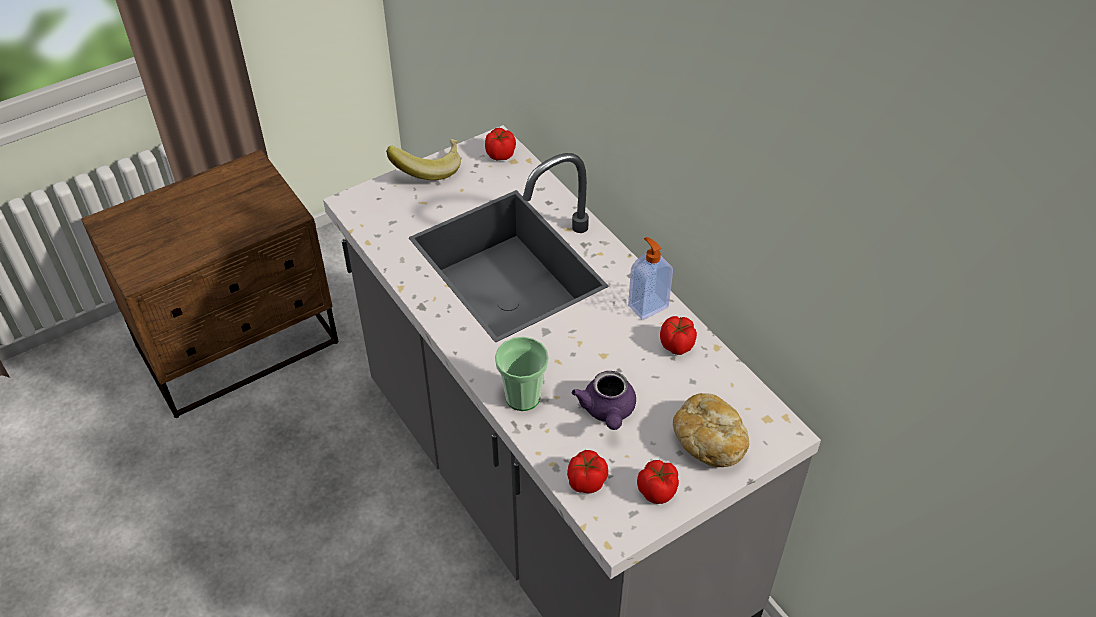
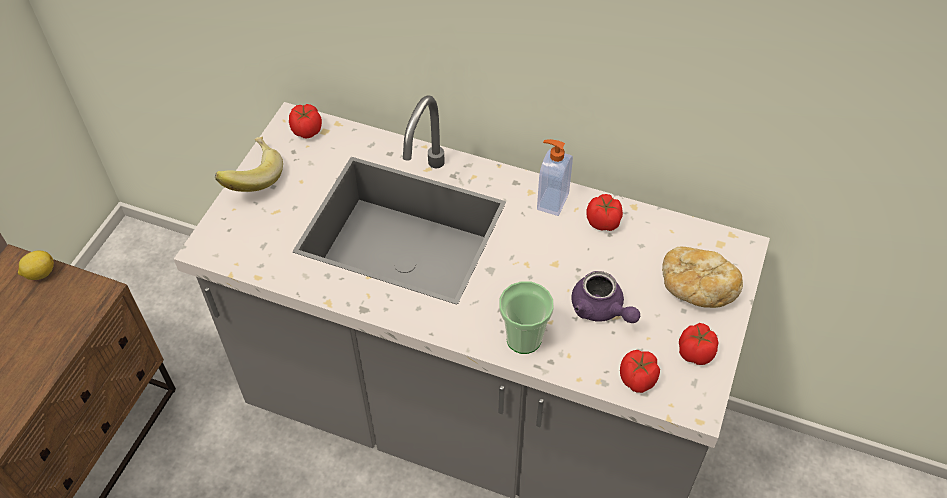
camera: 35 degrees left, 5 degrees up
(263, 180) = (40, 273): none -> lemon

